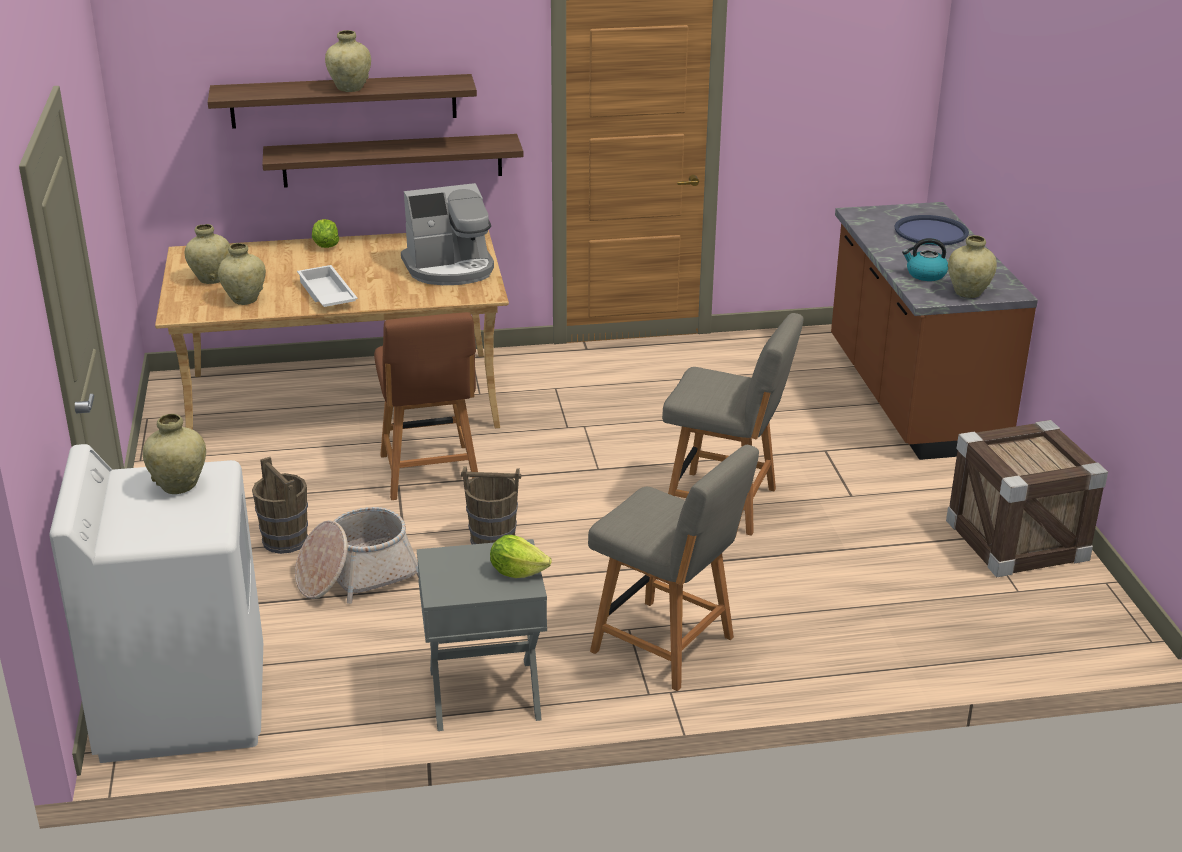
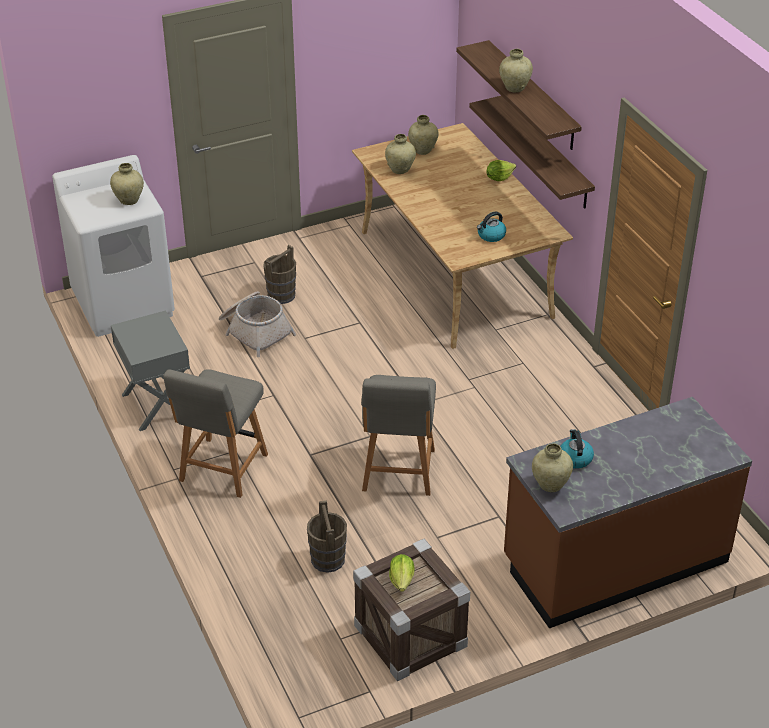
camera: 75 degrees right, 10 degrees up
(326, 295) = (423, 197): white tray -> none
(430, 474) = (378, 332): brown chair -> none
(450, 268) = (491, 236): coffee machine -> kettle
(493, 540) = (311, 375): brown bucket -> brown bucket (328, 560)
(517, 572) = (152, 350): lettuce -> lettuce (402, 580)
(931, 232) = (671, 456): blue tray -> none

